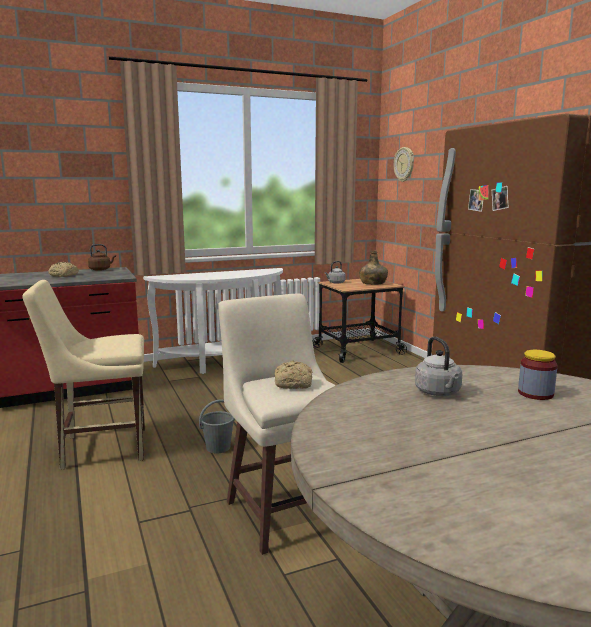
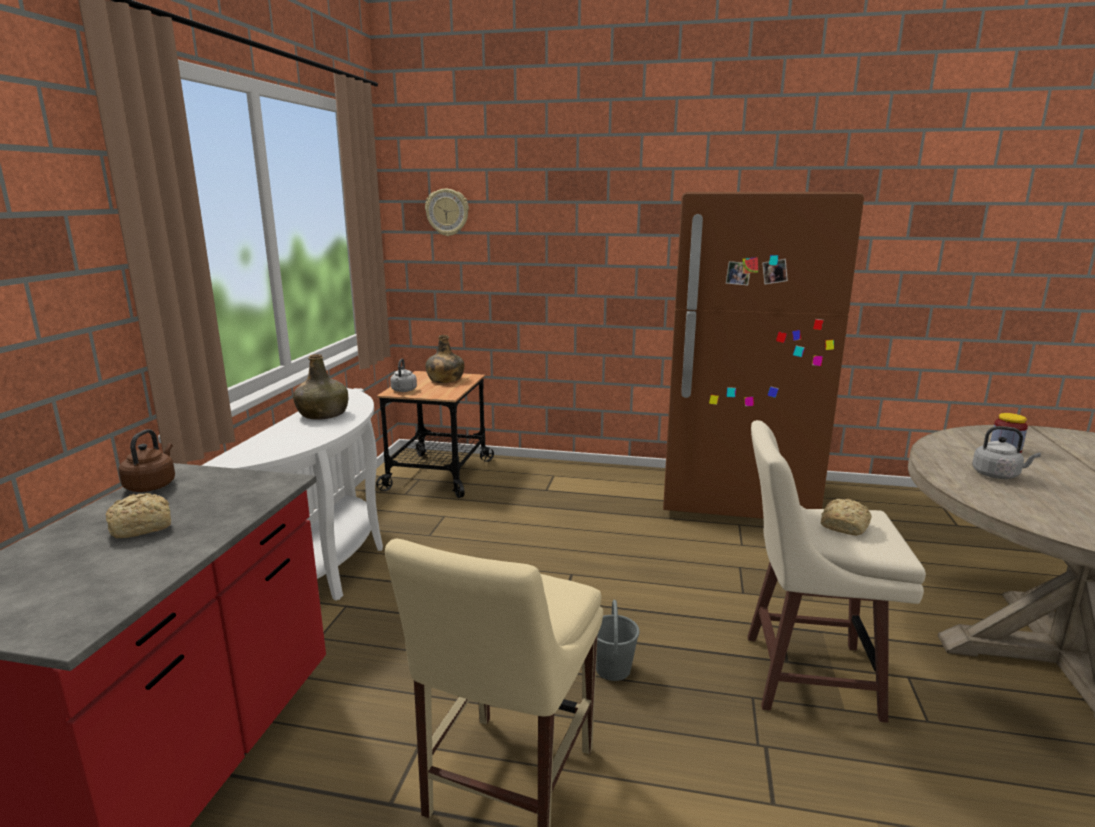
camera: 55 degrees left, 5 degrees up
(235, 273) = (323, 414): none -> green bottle

